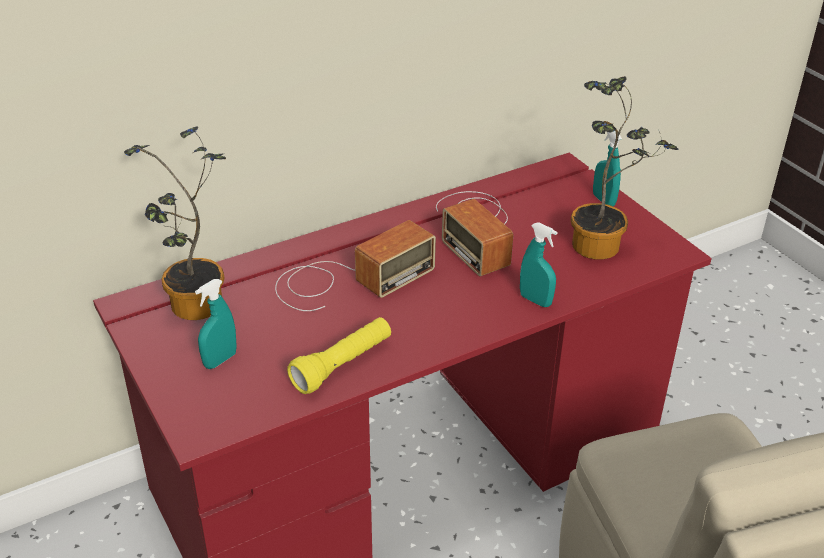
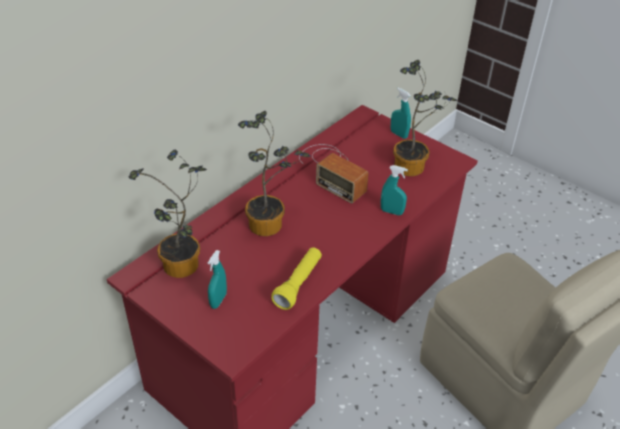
camera: 20 degrees left, 5 degrees up
(348, 280) = (270, 224): radio -> potted plant

